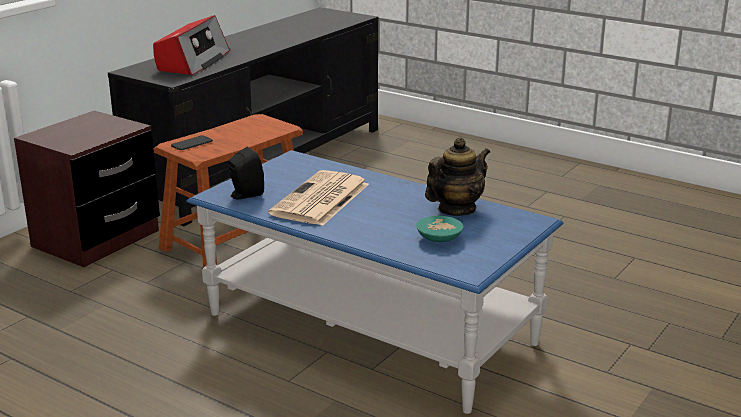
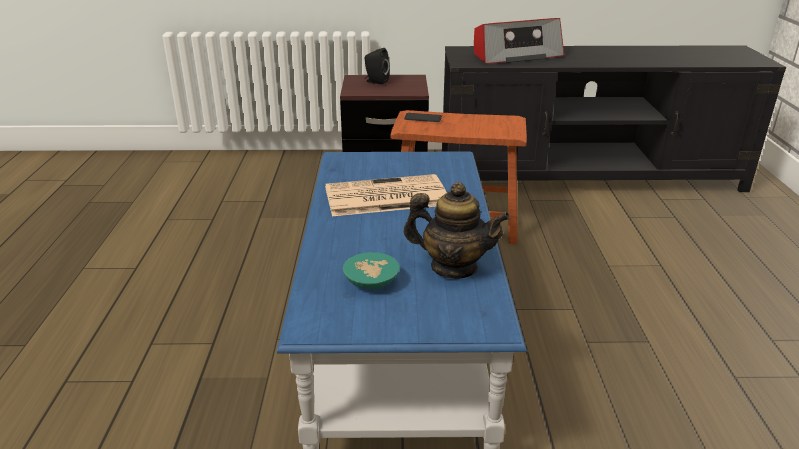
camera: 55 degrees right, 5 degrees up
(245, 195) = (353, 167): black speaker -> black speaker (375, 81)

